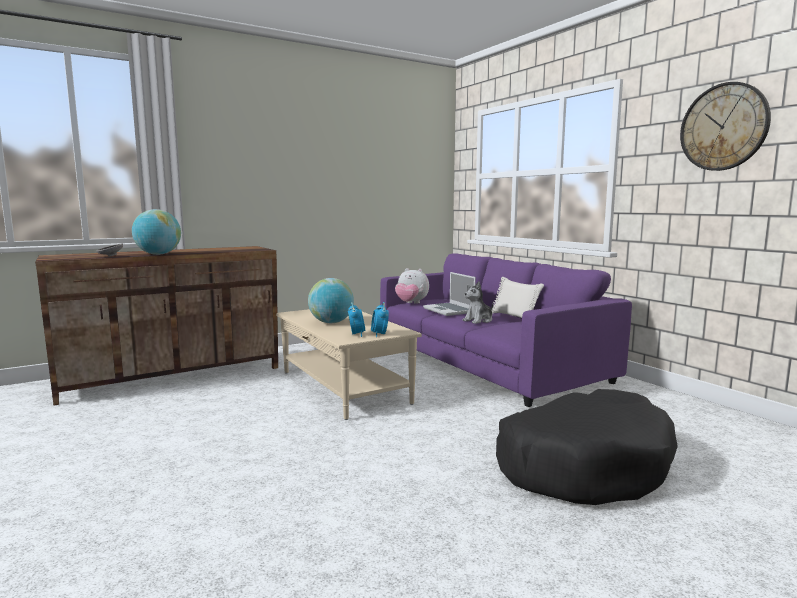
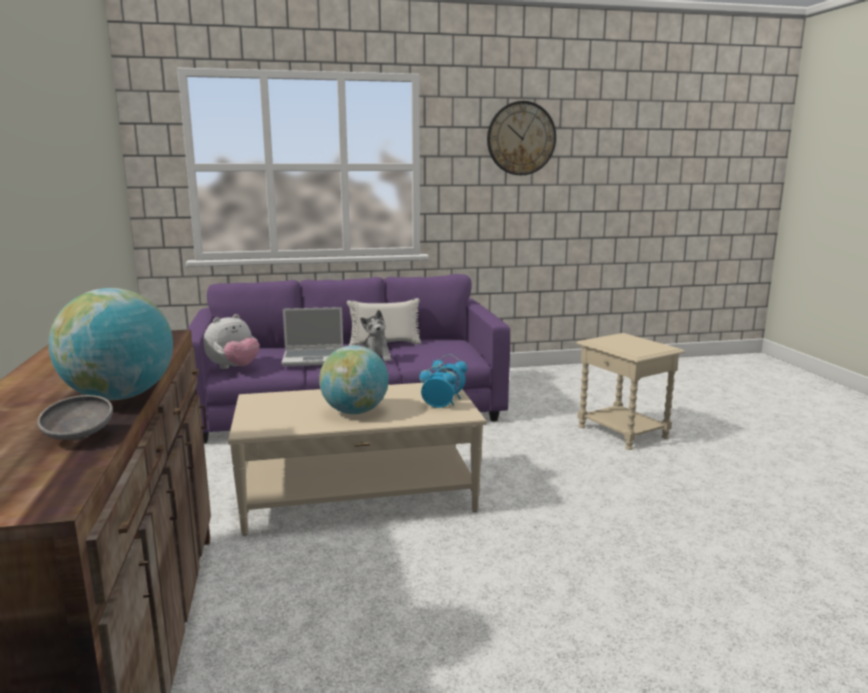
camera: 70 degrees left, 5 degrees up
(582, 465) = (623, 431): black dog bed -> beige side table

